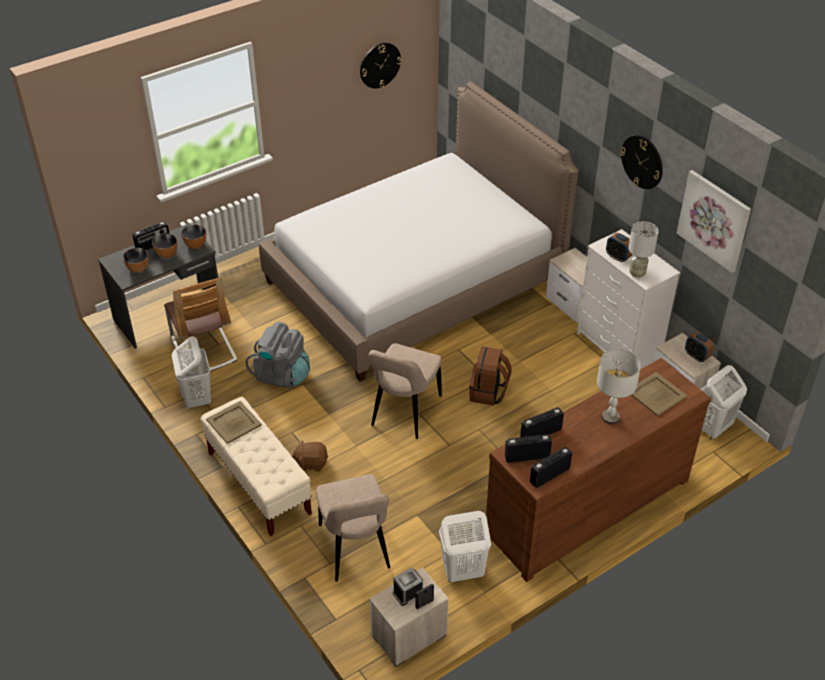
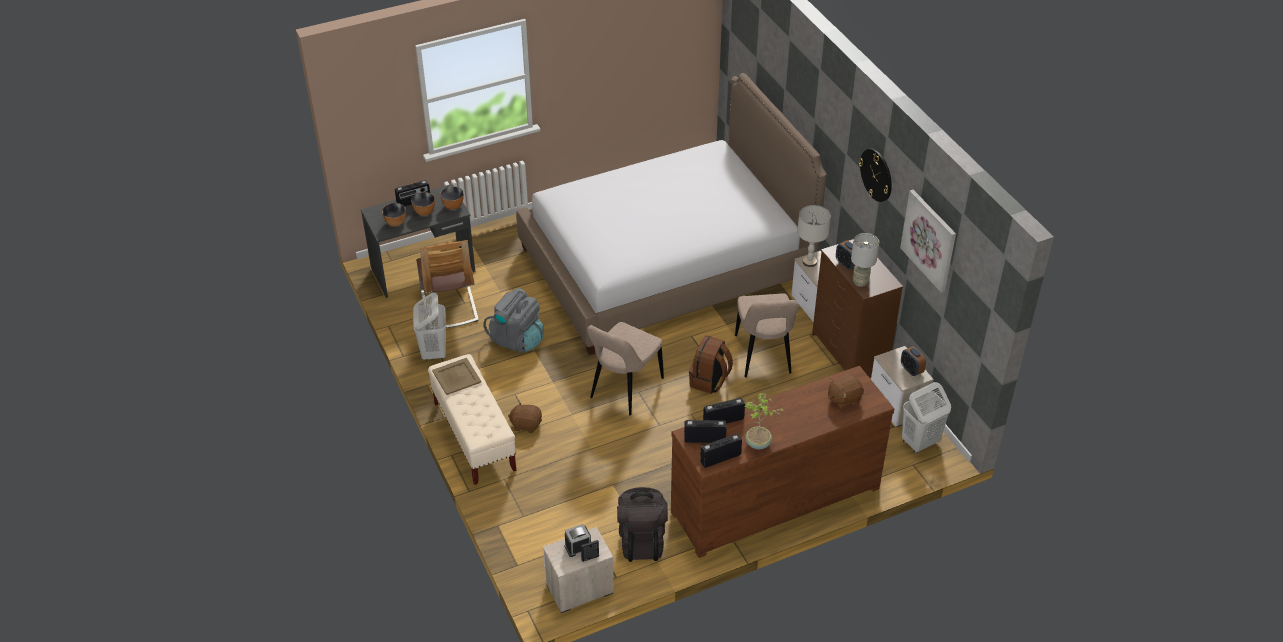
camera: 10 degrees right, 0 degrees up
(355, 550) = (548, 508): beige chair -> beige chair (763, 357)
(380, 65) = (657, 47): wall clock -> none
(462, 571) = (642, 540): white laundry basket -> black backpack
(584, 454) = (758, 444): none -> potted plant
(610, 417) = (792, 414): grey table lamp -> grey table lamp (809, 262)
(618, 347) = (850, 353): white dresser -> brown dresser
(657, 394) = (843, 399): beige tray -> brown plush toy

